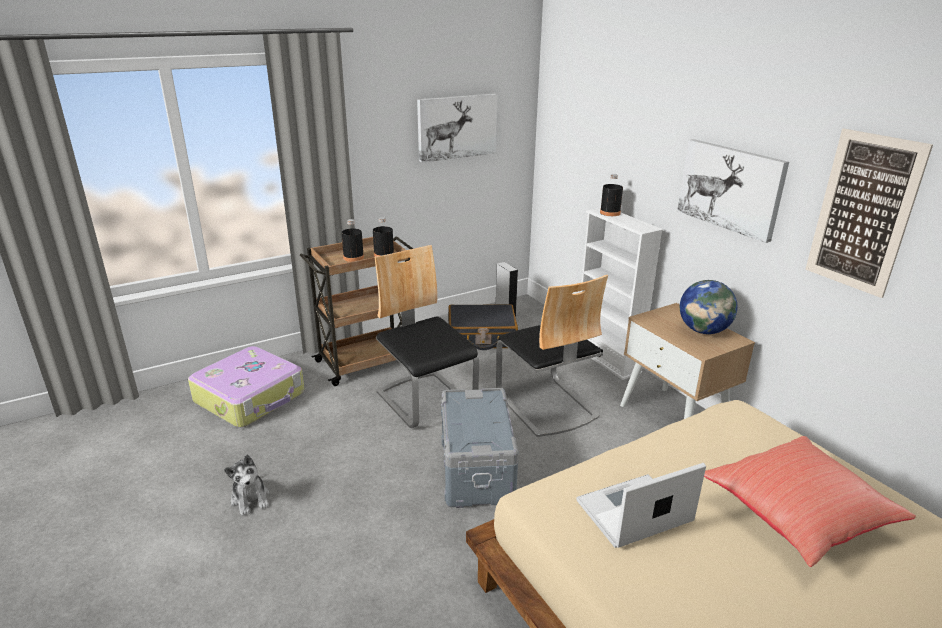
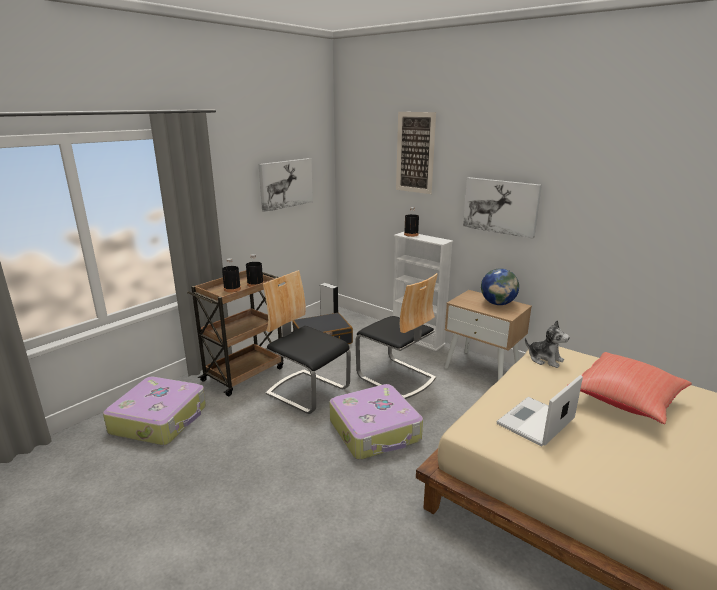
camera: 20 degrees left, 5 degrees down
(251, 499) = (208, 498): plush toy -> plush toy (545, 359)
(478, 469) = (375, 431): grey storage box -> suitcase
(863, 213) = (596, 210): picture -> picture (415, 153)

